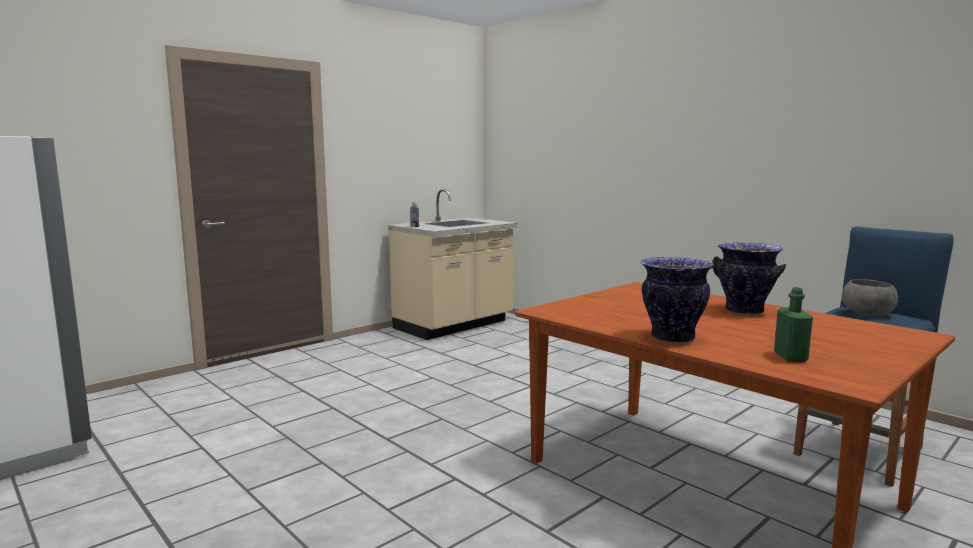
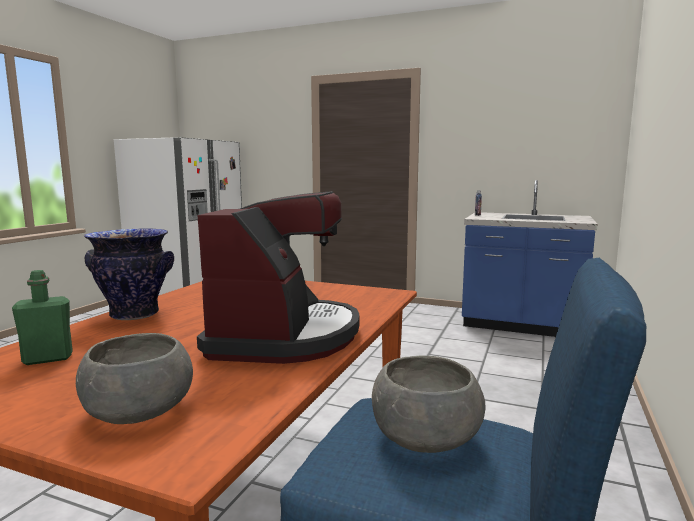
camera: 65 degrees right, 0 degrees up
(454, 325) = (521, 326): beige counter -> blue counter
(744, 311) = (284, 336): vase -> coffee machine
(875, 339) = (138, 412): none -> grey bowl

